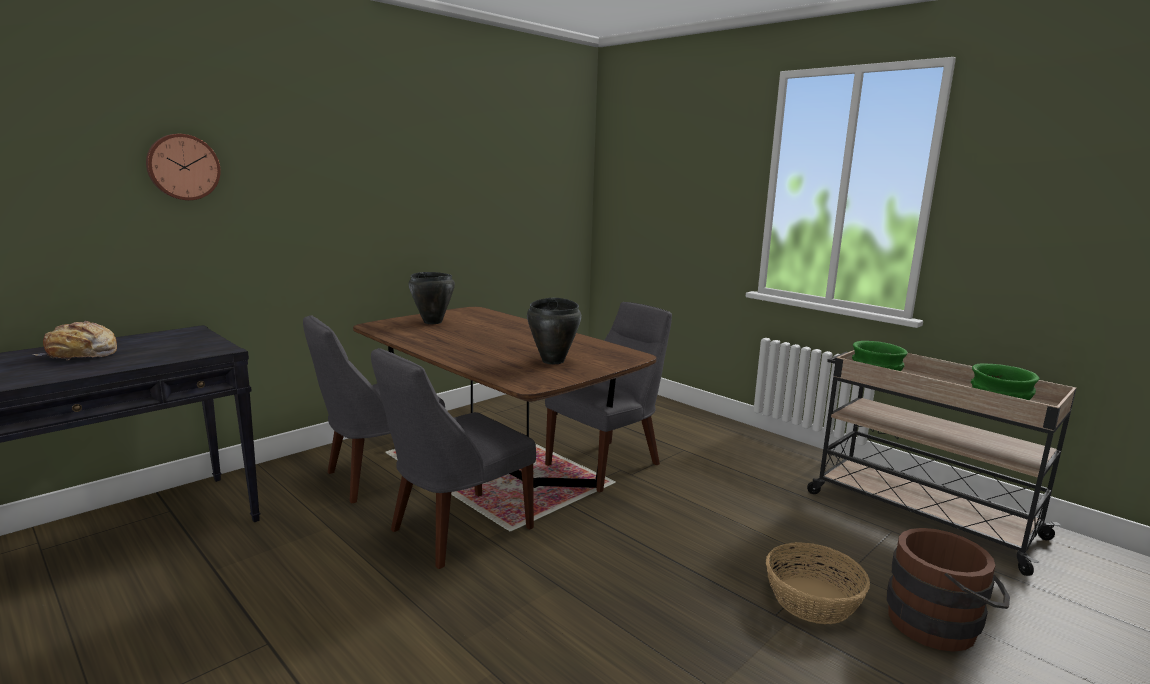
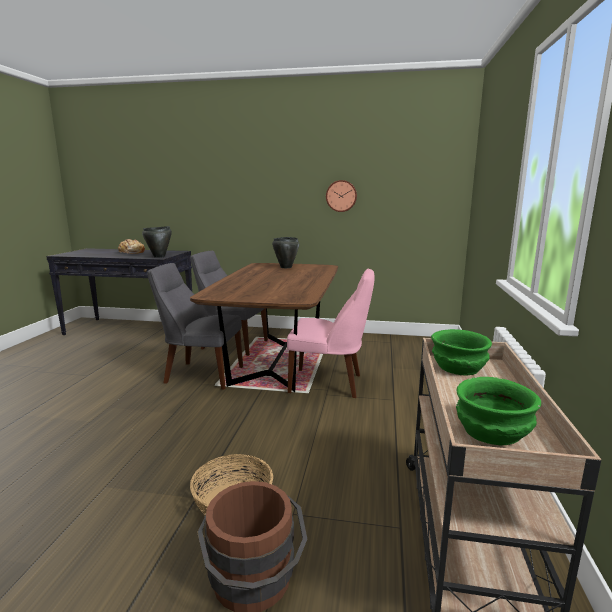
camera: 55 degrees right, 0 degrees up
(183, 167) = (187, 177): wall clock -> wall clock (341, 196)
(553, 361) = (257, 291): black cooking pot -> black cooking pot (159, 256)
(607, 463) = (329, 383): grey chair -> pink chair

